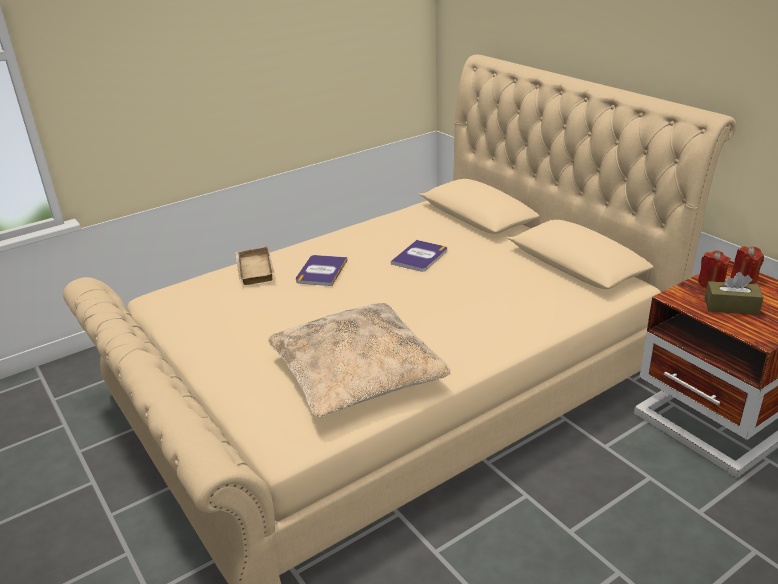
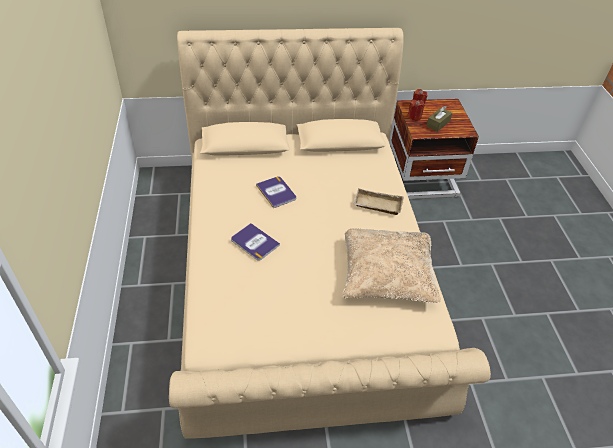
camera: 65 degrees left, 15 degrees up
(253, 269) = (218, 276): beige tray -> beige tray (377, 205)

